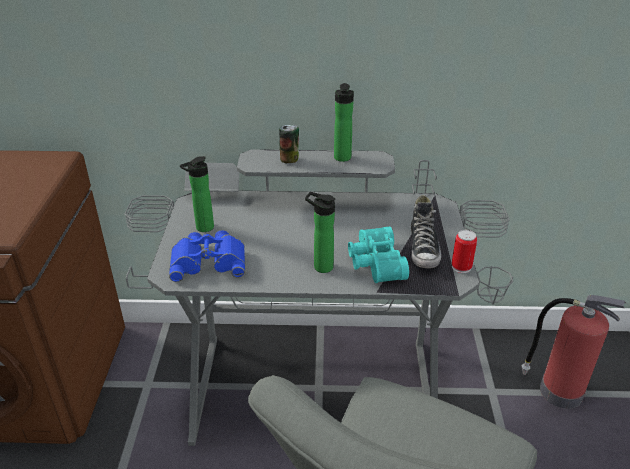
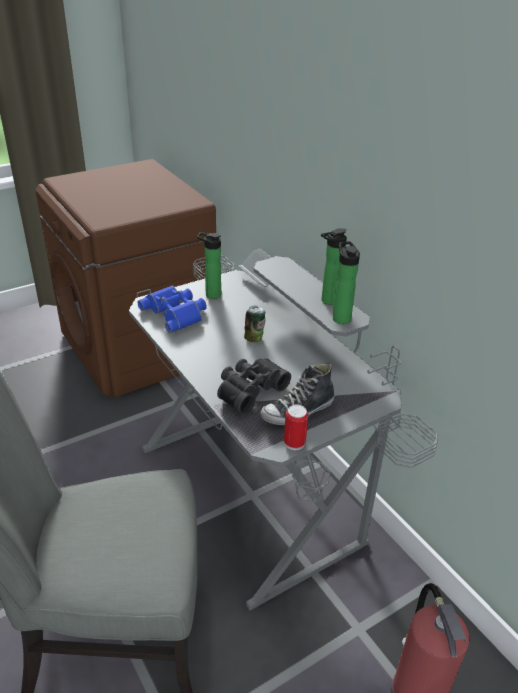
camera: 55 degrees right, 0 degrees up
(289, 159) = (294, 278): can -> can (254, 338)
(320, 266) = (218, 364): bottle -> bottle (340, 317)
(374, 263) = (249, 390): turquoise binoculars -> black binoculars

